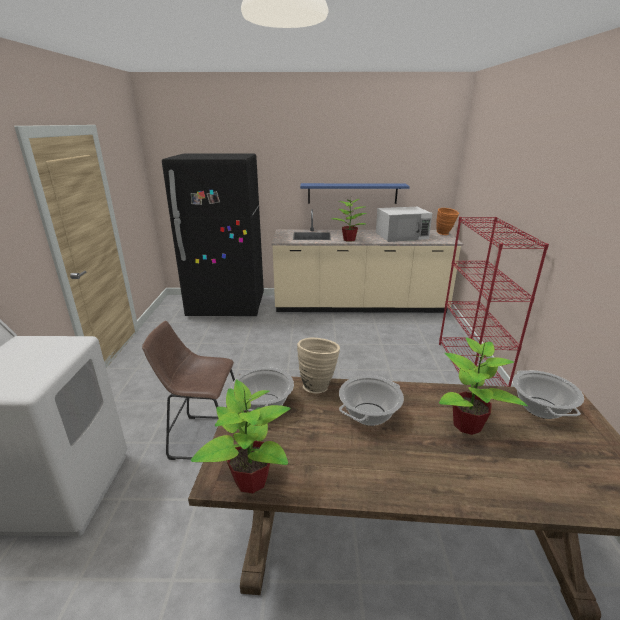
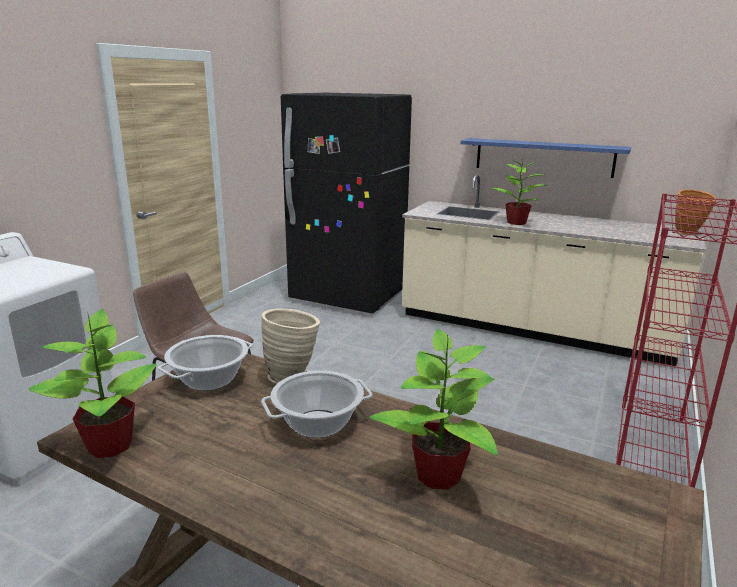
camera: 25 degrees right, 5 degrees down
(402, 236) = (608, 227): white microwave -> none
(540, 408) = (590, 491): cooking pot -> none

